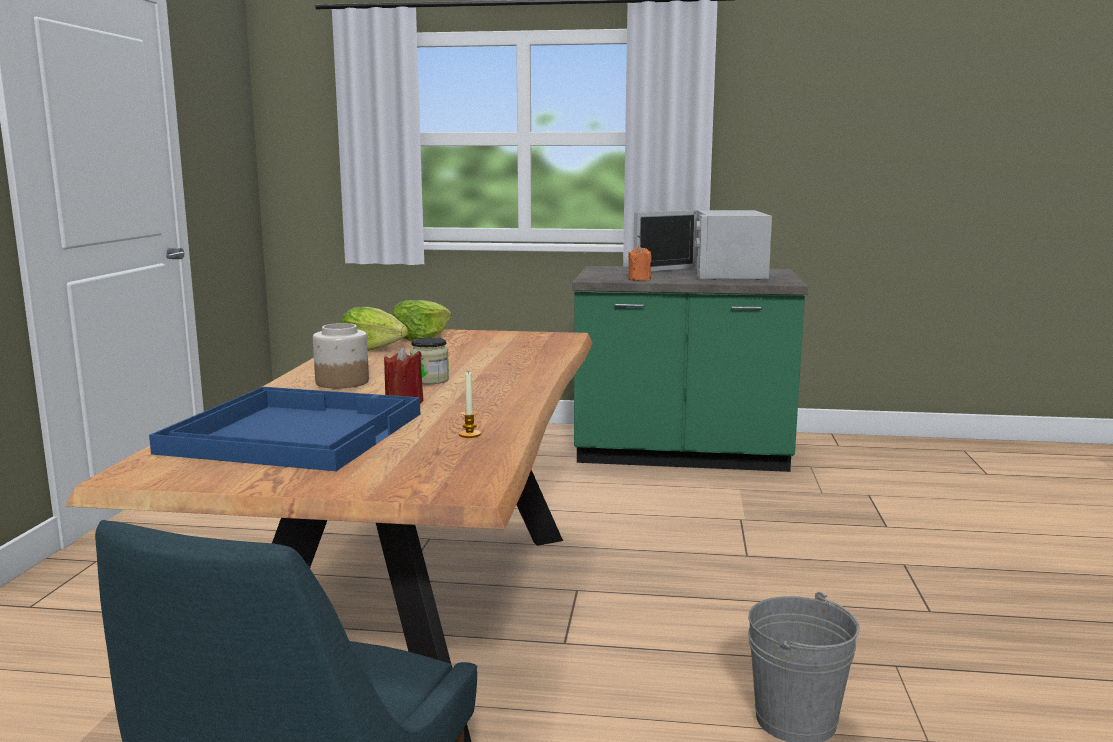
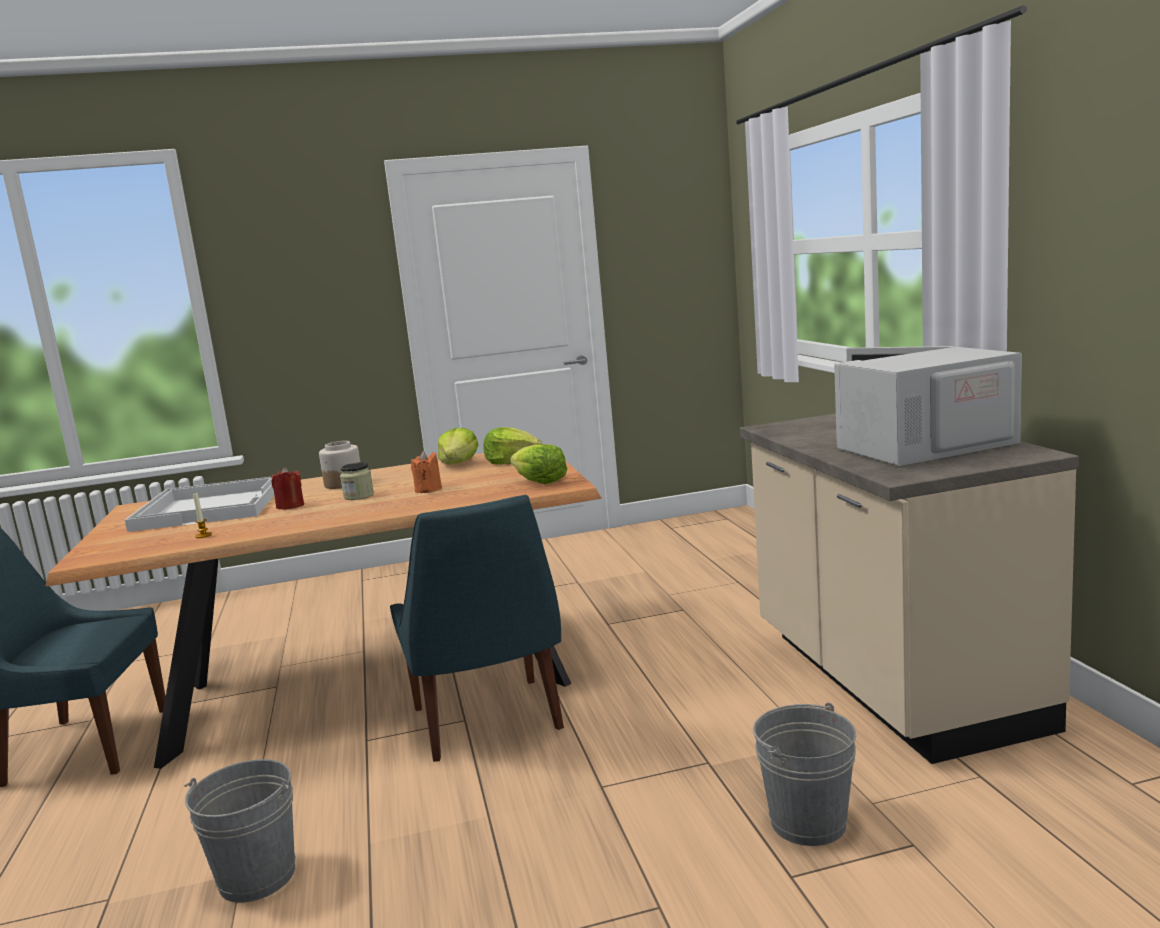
camera: 70 degrees right, 0 degrees up
(294, 432) = (211, 507): blue tray -> white tray
(531, 339) = (539, 481): none -> lettuce
(594, 580) = (488, 722): none -> blue chair
(639, 279) = (798, 436): orange candle -> orange candle (428, 490)
(681, 455) = (890, 681): green counter -> beige counter
(832, 510) = (808, 822): none -> grey bucket

